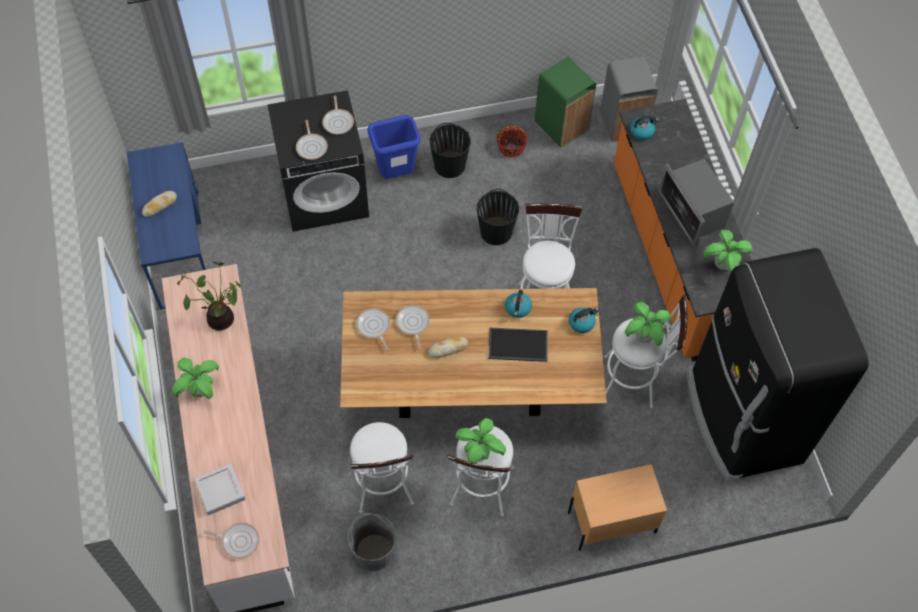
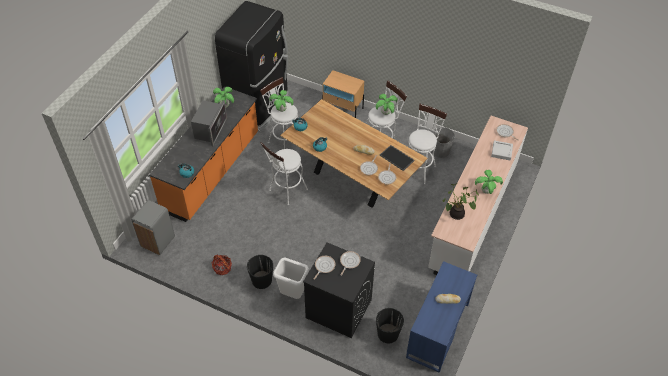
camera: 140 degrees left, 10 degrees down
(396, 174) = (292, 294): blue trash can -> white trash can
(496, 231) = (274, 233): black bucket -> black bucket (387, 334)
(517, 345) = (334, 135): tray -> tray (397, 158)
(561, 126) = (186, 261): green trash can -> none

